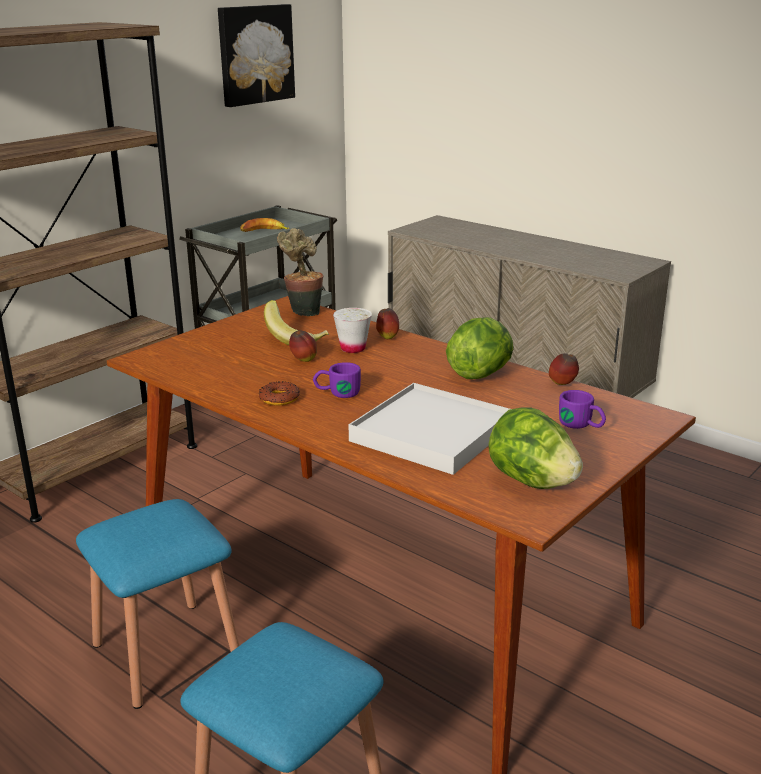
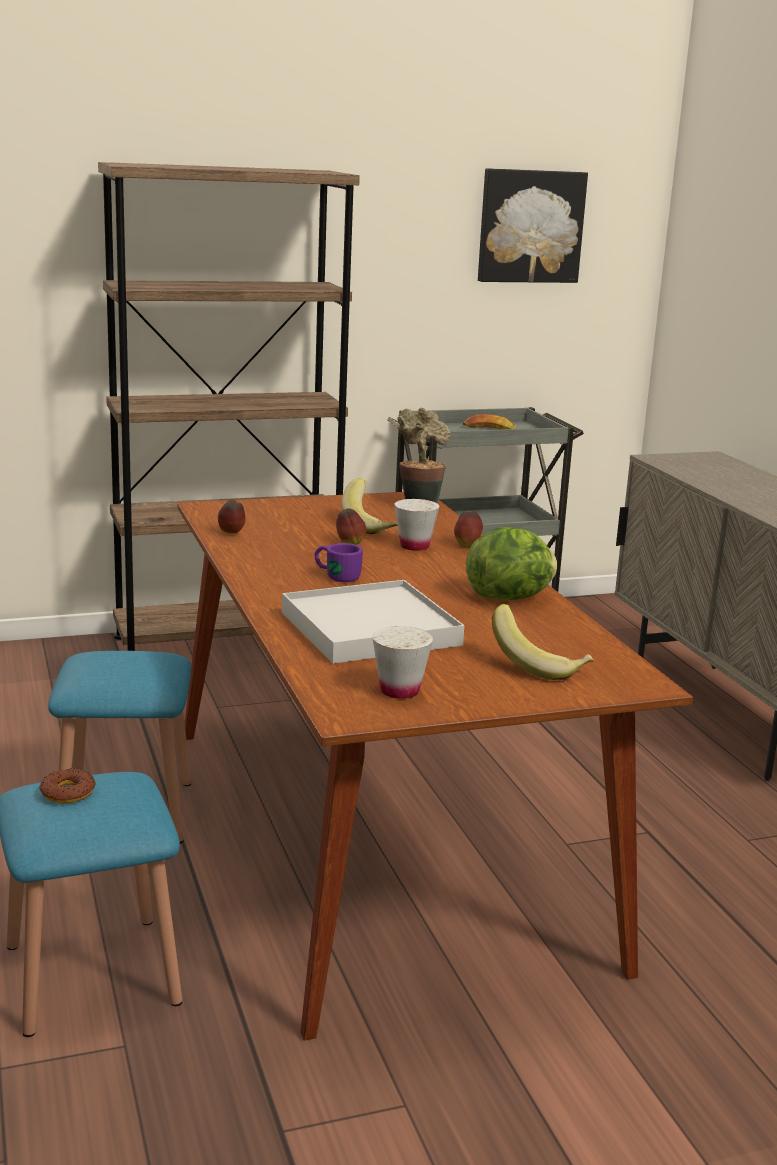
camera: 30 degrees right, 5 degrees down
(279, 398) = (275, 566): donut -> donut (67, 792)
(531, 481) = (399, 691): lettuce -> white cup
(562, 384) = (585, 629): apple -> apple (231, 534)
(582, 425) = (539, 666): purple mug -> banana

